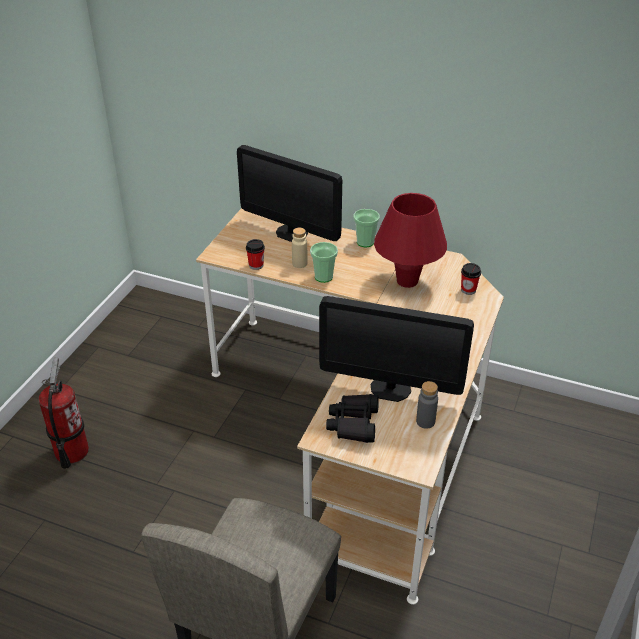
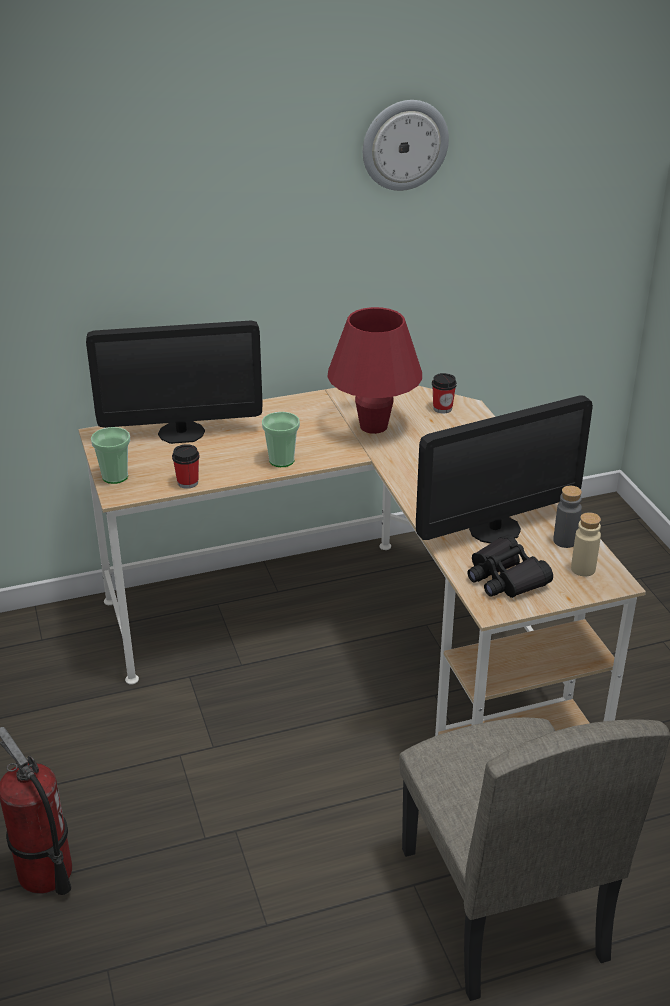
camera: 40 degrees left, 5 degrees down
(299, 263) = (236, 459): beige bottle -> beige bottle (583, 569)
(365, 242) = (278, 408): cup -> cup (115, 476)
(496, 79) = (404, 145): none -> wall clock

